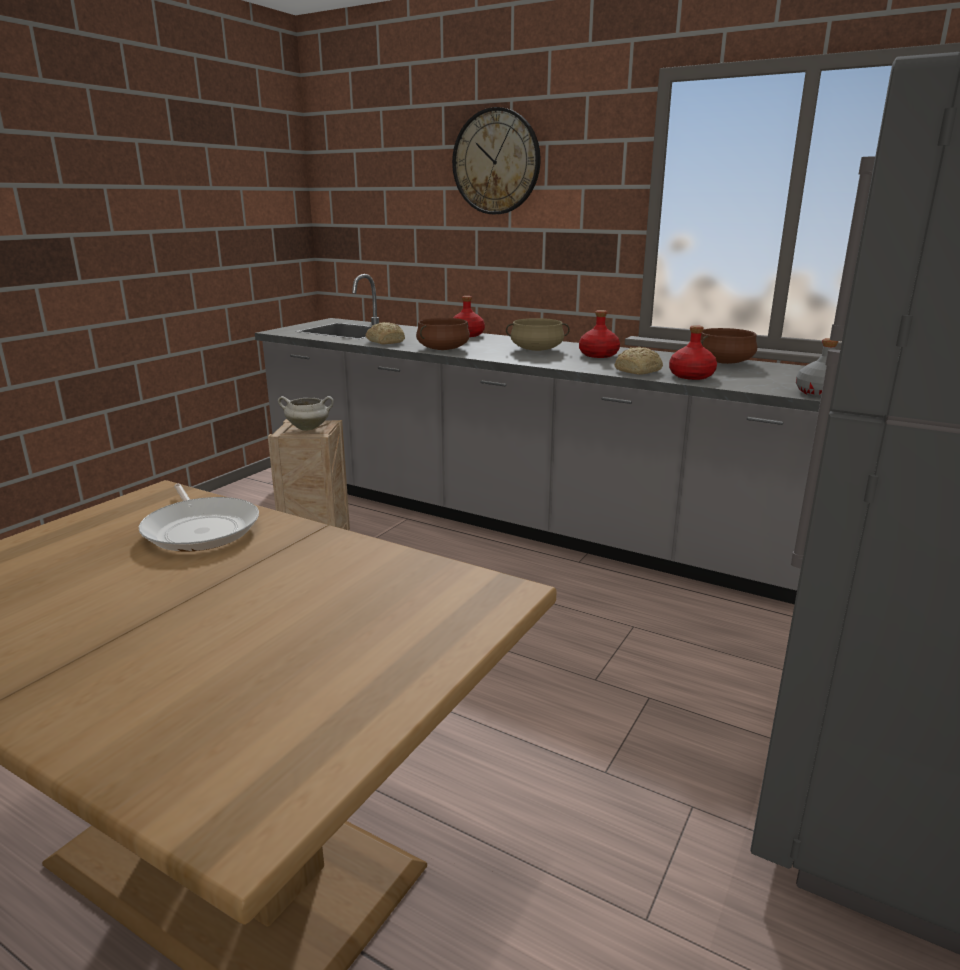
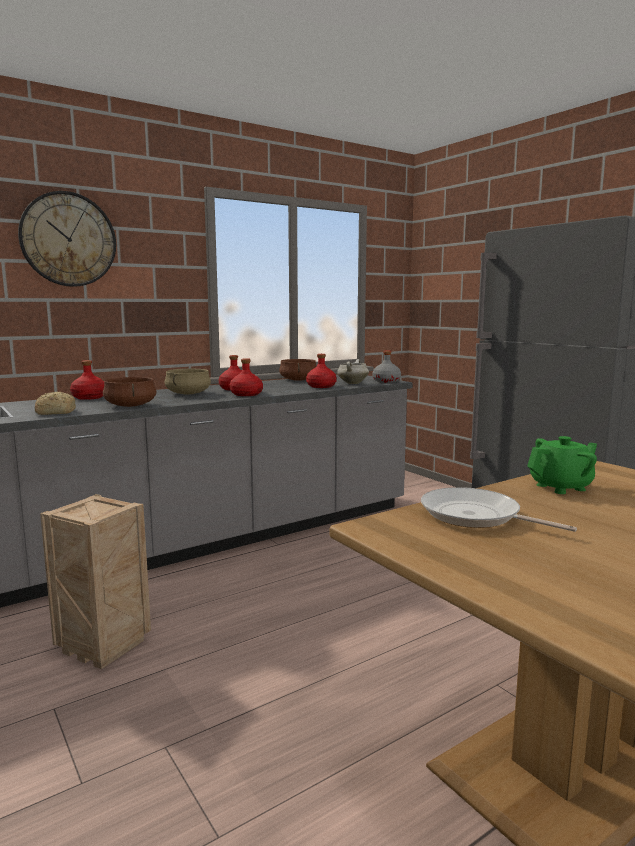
camera: 65 degrees left, 10 degrees down
(201, 529) = (475, 516): frying pan -> frying pan turned 135 degrees counterclockwise
(308, 428) = (98, 507): white cooking pot -> white cooking pot (352, 383)
(347, 568) = (561, 487): none -> green teapot
(568, 363) = (246, 394): none -> red bottle
(639, 371) = (293, 389): bread -> none

